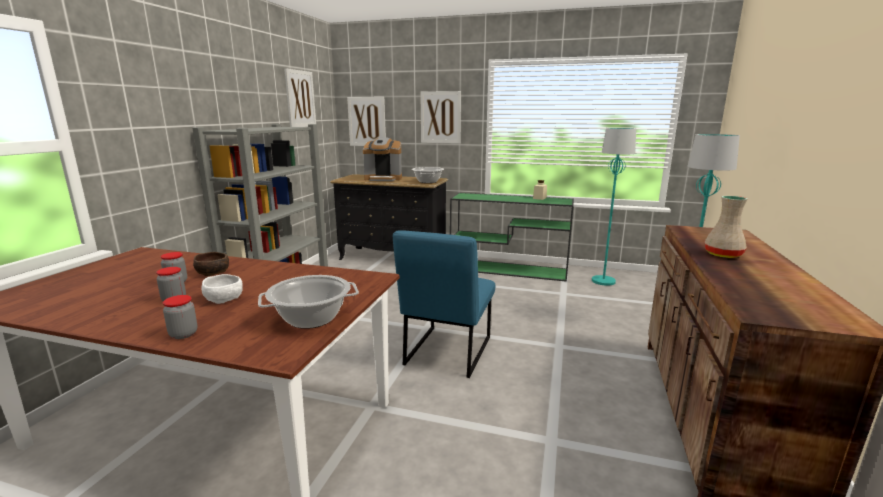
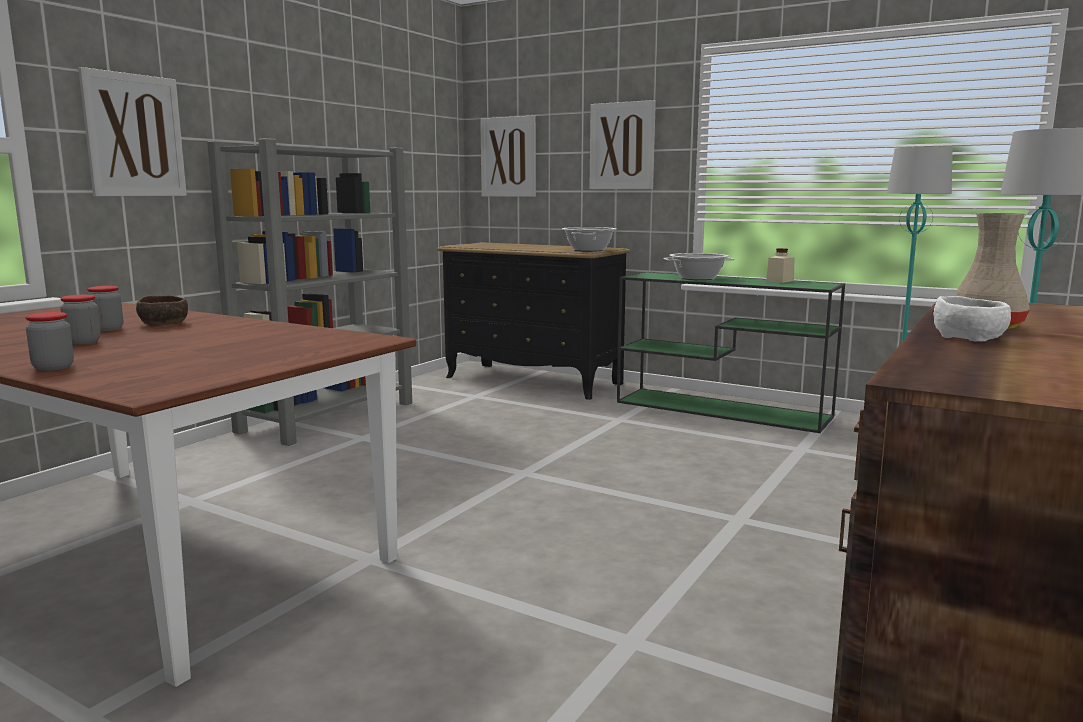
camera: 15 degrees right, 5 degrees down
(225, 298) = (146, 344): white bowl -> white bowl (970, 338)
(300, 99) = (397, 117): picture -> picture (134, 135)
(312, 318) = (230, 366): cooking pot -> cooking pot (698, 278)
(383, 179) = (522, 246): coffee machine -> none
(446, 352) = (535, 506): blue chair -> none

